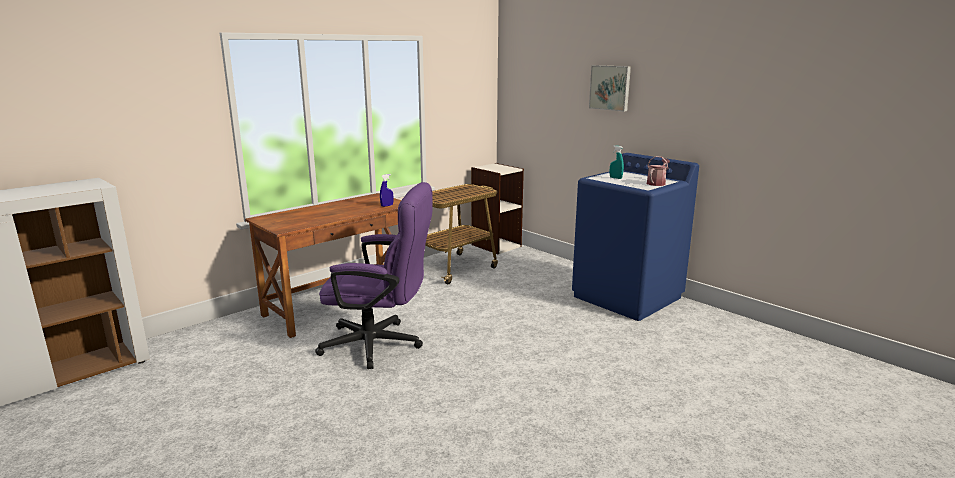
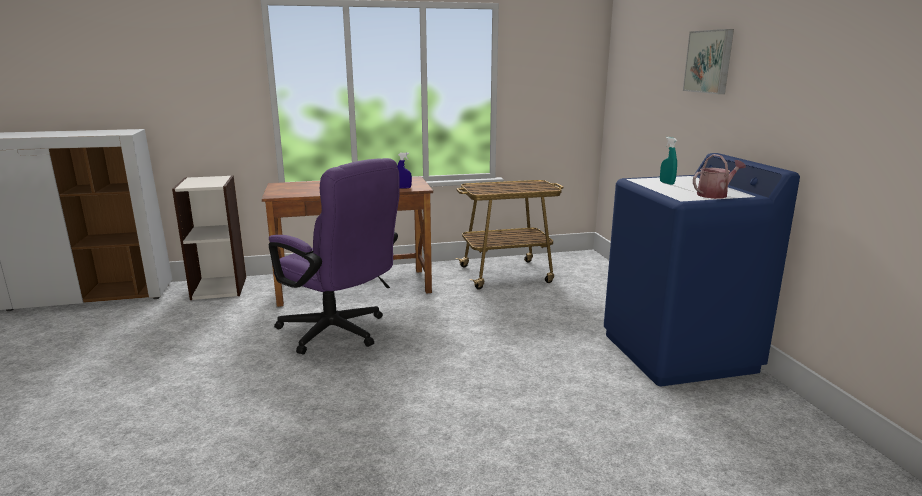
camera: 30 degrees right, 0 degrees up
(496, 245) = (580, 259): bookcase -> bookcase (219, 287)

